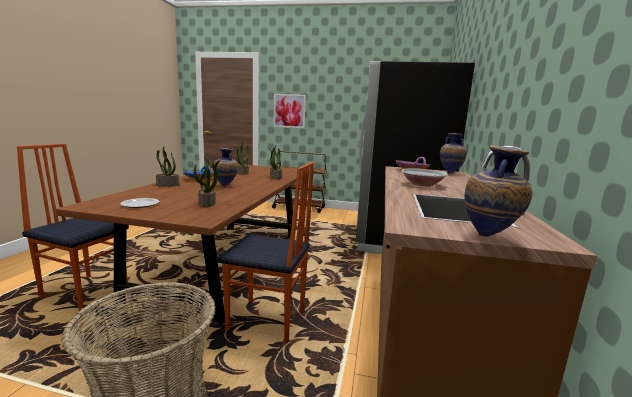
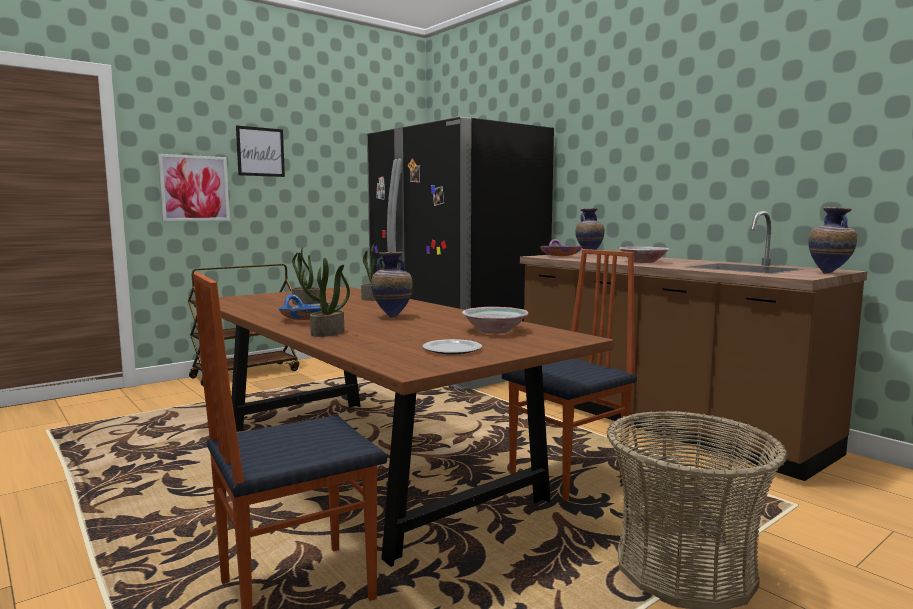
camera: 50 degrees left, 5 degrees down
(207, 204) = (495, 330): potted plant -> bowl
(324, 91) = (260, 152): none -> picture

